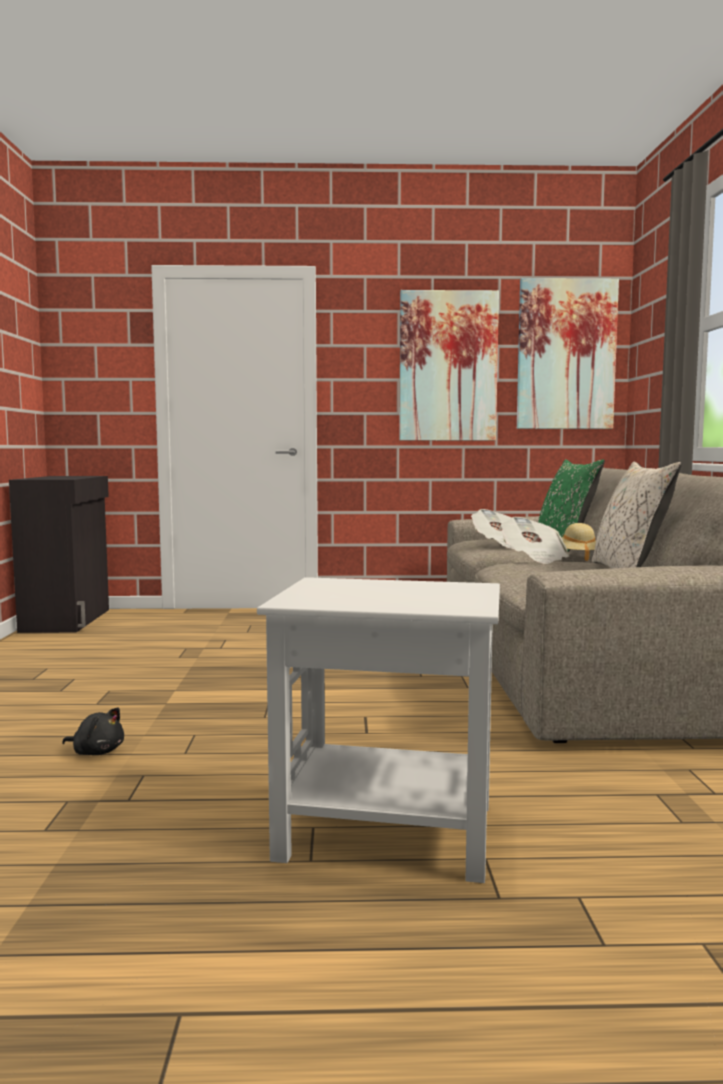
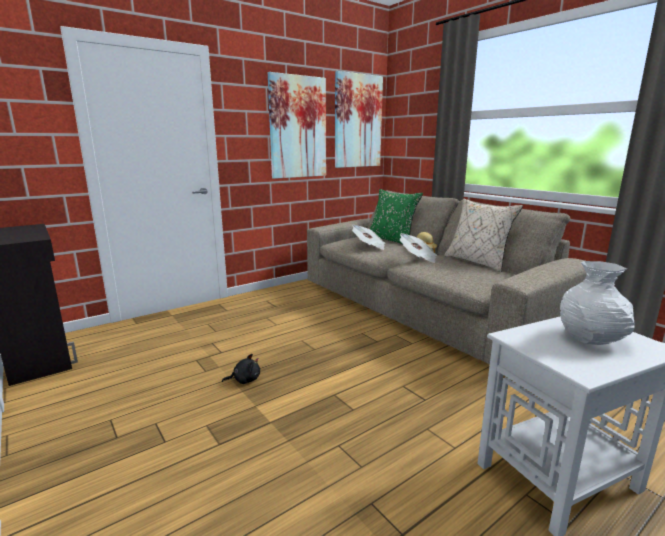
camera: 35 degrees left, 10 degrees up
(96, 752) = (303, 496): black plush toy -> black plush toy (244, 380)
(409, 593) = (591, 338): none -> white vase

